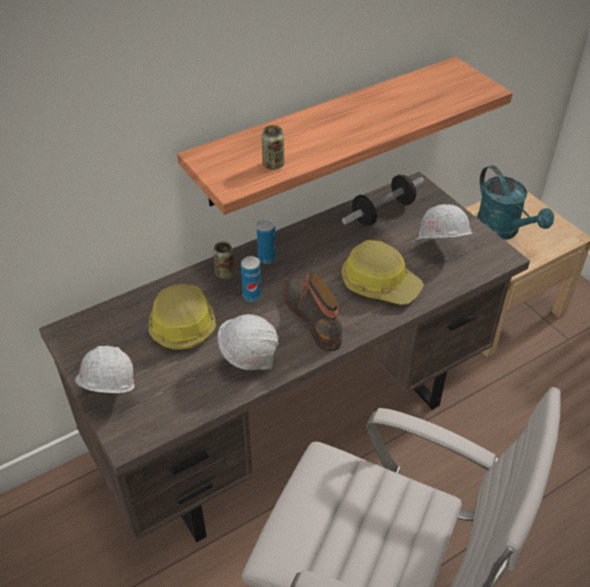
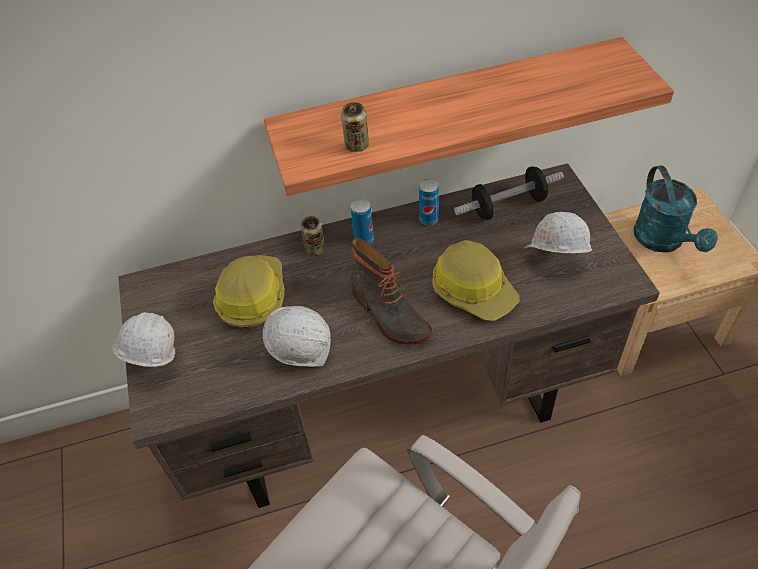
camera: 20 degrees right, 5 degrees up
(252, 296) = (333, 279): can -> can (429, 219)
(314, 316) = (388, 315): boot -> boot turned 150 degrees clockwise

